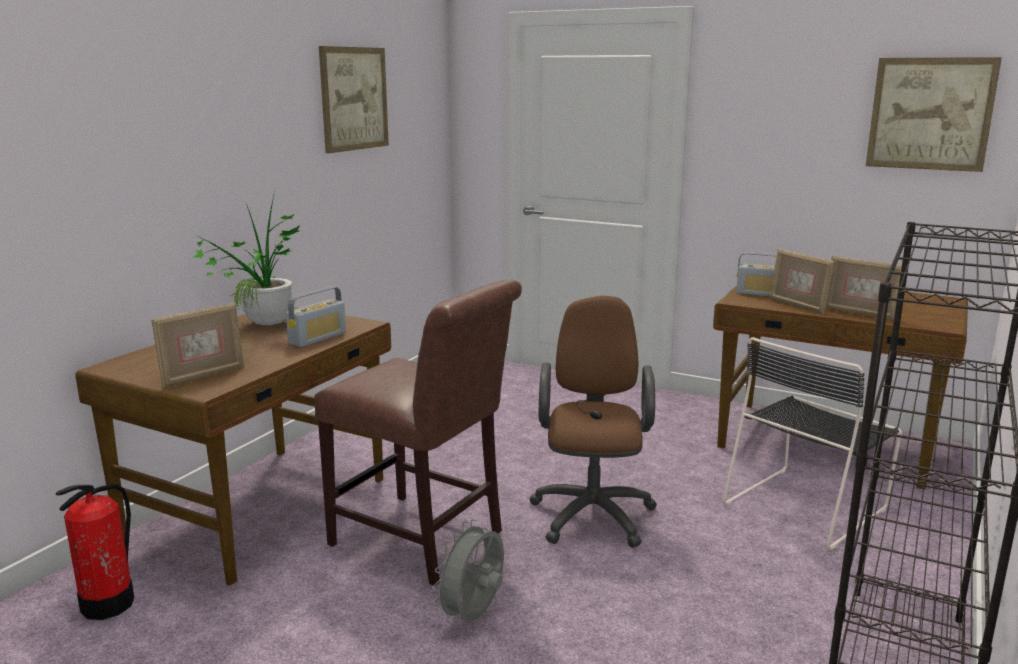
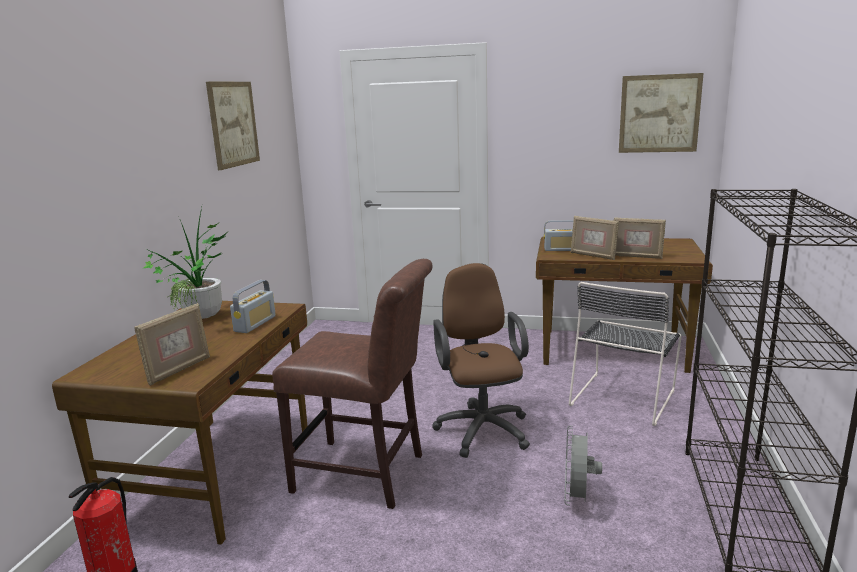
camera: 15 degrees left, 0 degrees up
(474, 617) = (435, 527): grey fan -> grey fan (577, 498)

